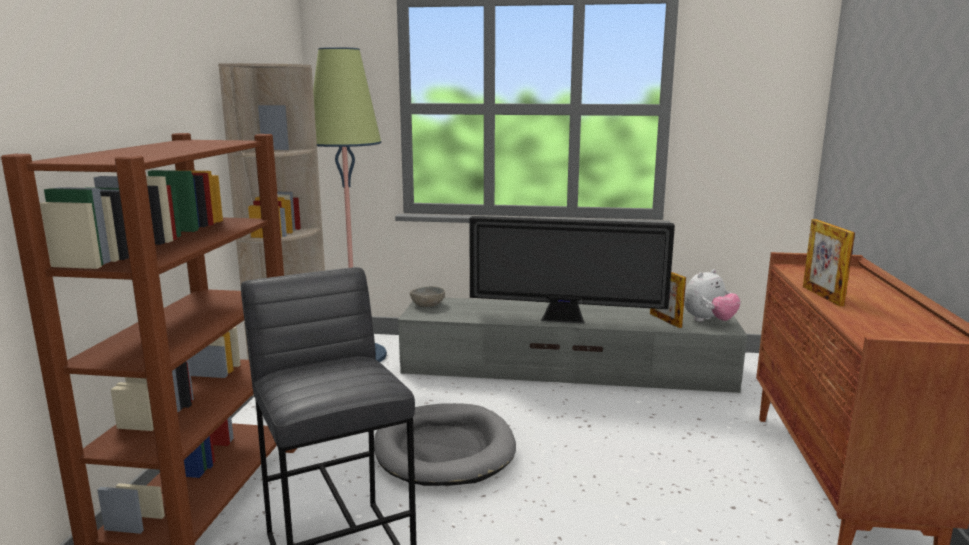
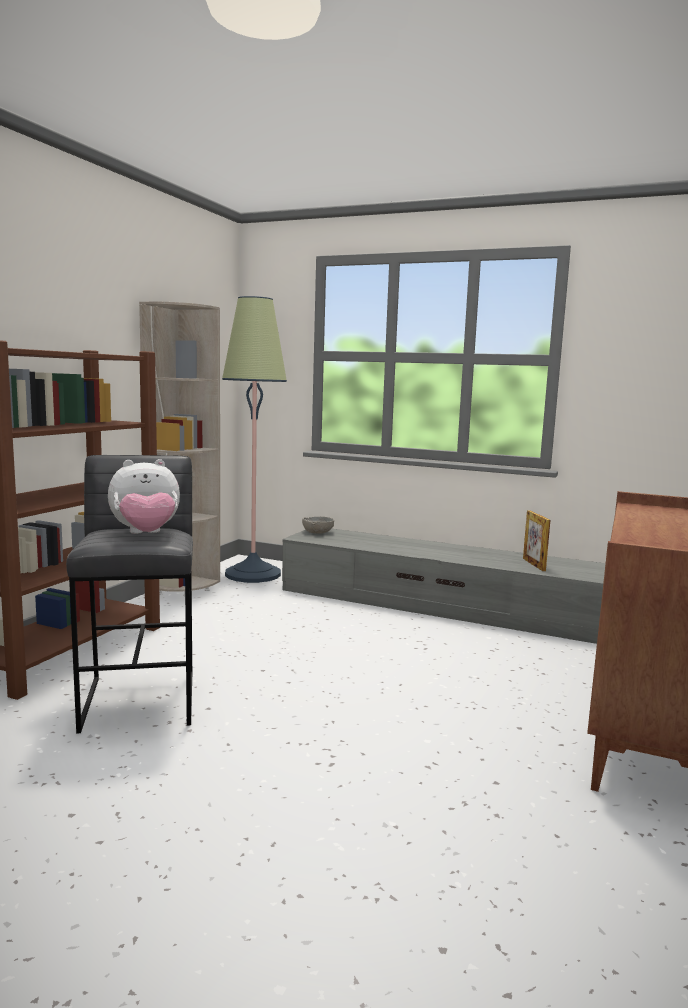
camera: 15 degrees right, 5 degrees down
(444, 449) = (279, 646): grey dog bed -> none
(566, 320) = (434, 554): television -> none
(708, 321) = (579, 569): plush toy -> plush toy (146, 534)
(822, 296) = (631, 523): picture frame -> none

